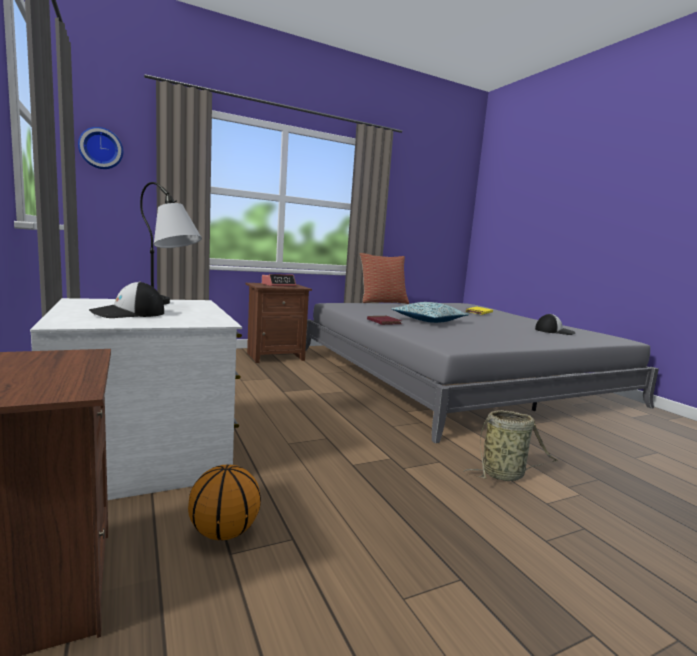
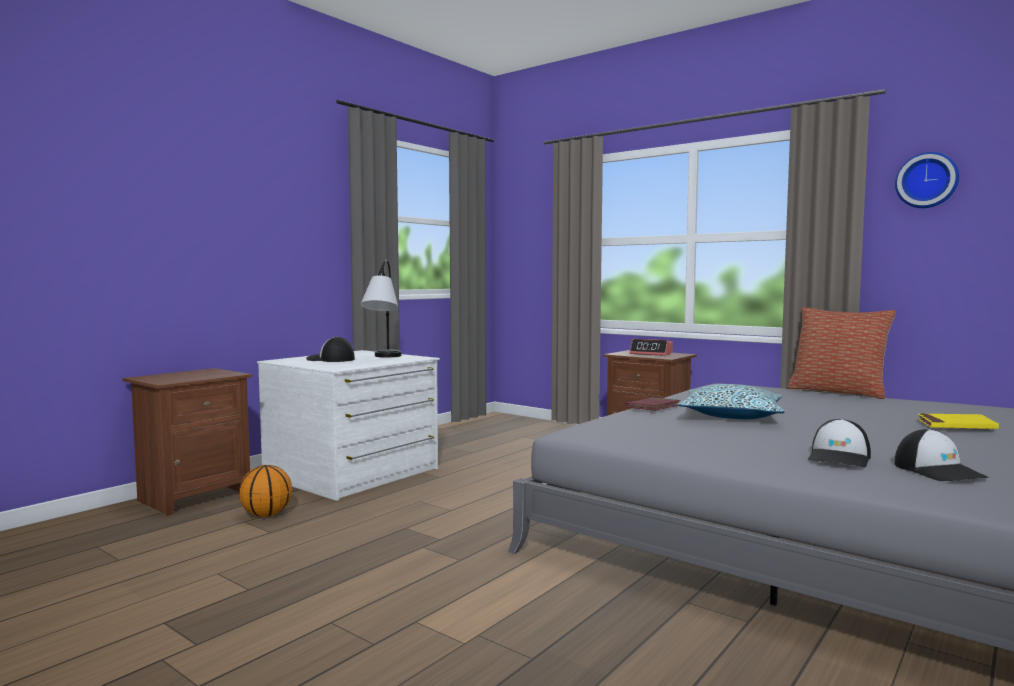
camera: 65 degrees right, 5 degrees down
(101, 148) = (521, 219): wall clock -> wall clock (927, 180)
(505, 474) = (467, 595): basket -> none
(530, 333) = (839, 458): none -> cap

